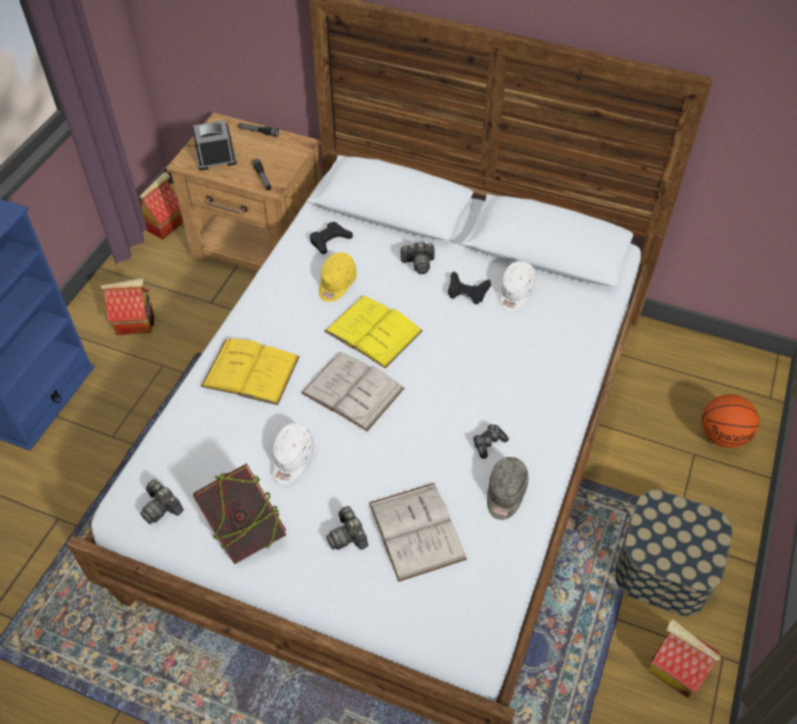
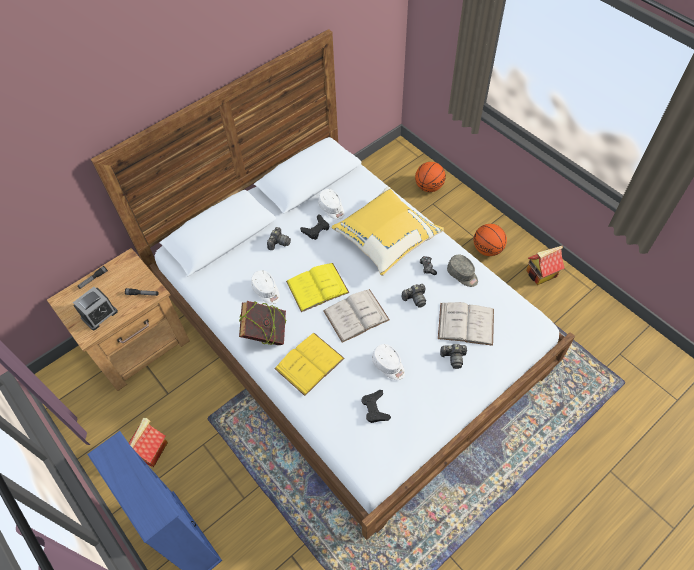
camera: 60 degrees left, 5 degrees up
(162, 508) = (386, 450): camera -> camera (415, 298)
(164, 224) = (67, 398): toy house -> none
(216, 159) = (99, 315): alarm clock -> alarm clock turned 150 degrees counterclockwise
(245, 533) = (426, 409): book -> book (266, 335)
(330, 240) = (226, 280): black game controller -> black game controller (375, 408)
(336, 284) = (266, 291): yellow cap -> white cap
(505, 373) = (386, 239): none -> yellow pillow
(664, 566) = (487, 249): storage box -> basketball

